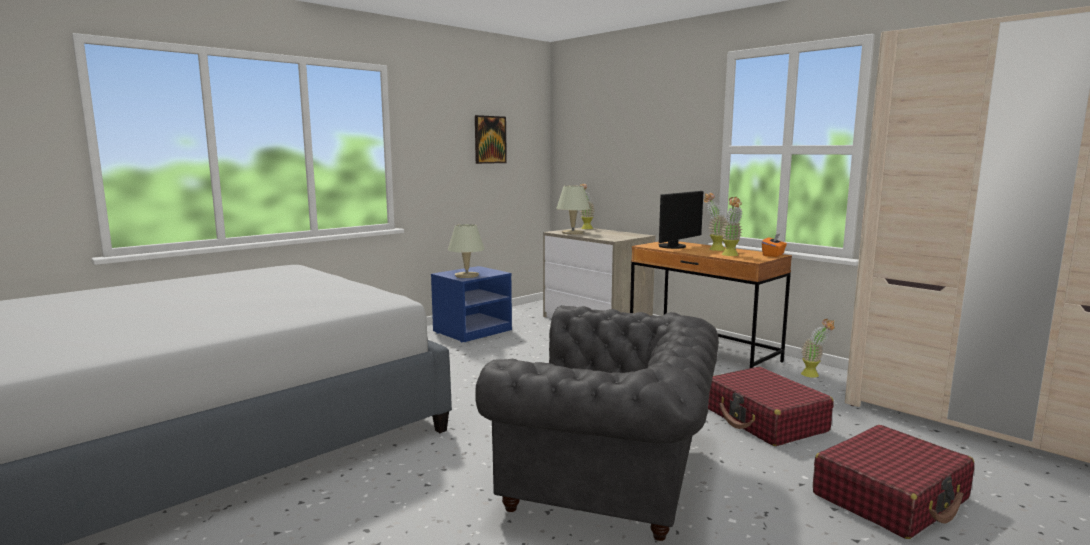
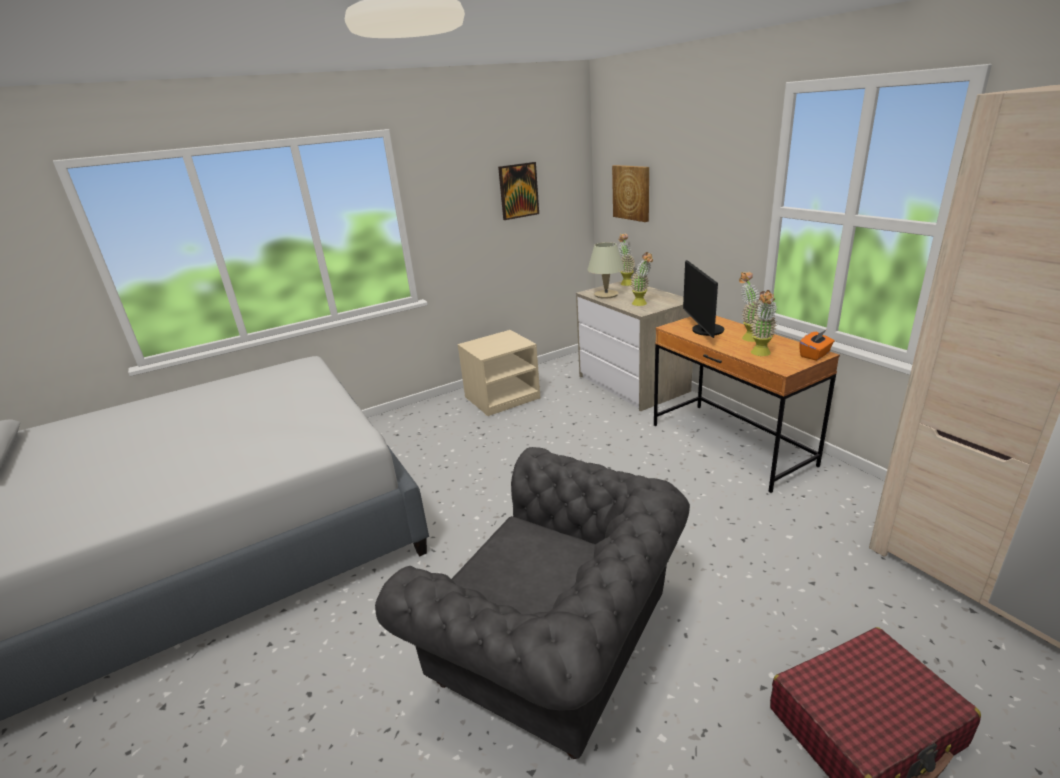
camera: 15 degrees right, 15 degrees up
(467, 275) = (490, 349): beige table lamp -> none
(472, 331) = (502, 398): blue nightstand -> beige nightstand
(590, 148) = (632, 192): none -> picture
(675, 246) = (704, 330): monitor -> monitor turned 120 degrees clockwise
(765, 420) = (760, 569): red suitcase -> none
(814, 375) = (849, 494): potted plant -> potted plant (642, 304)

